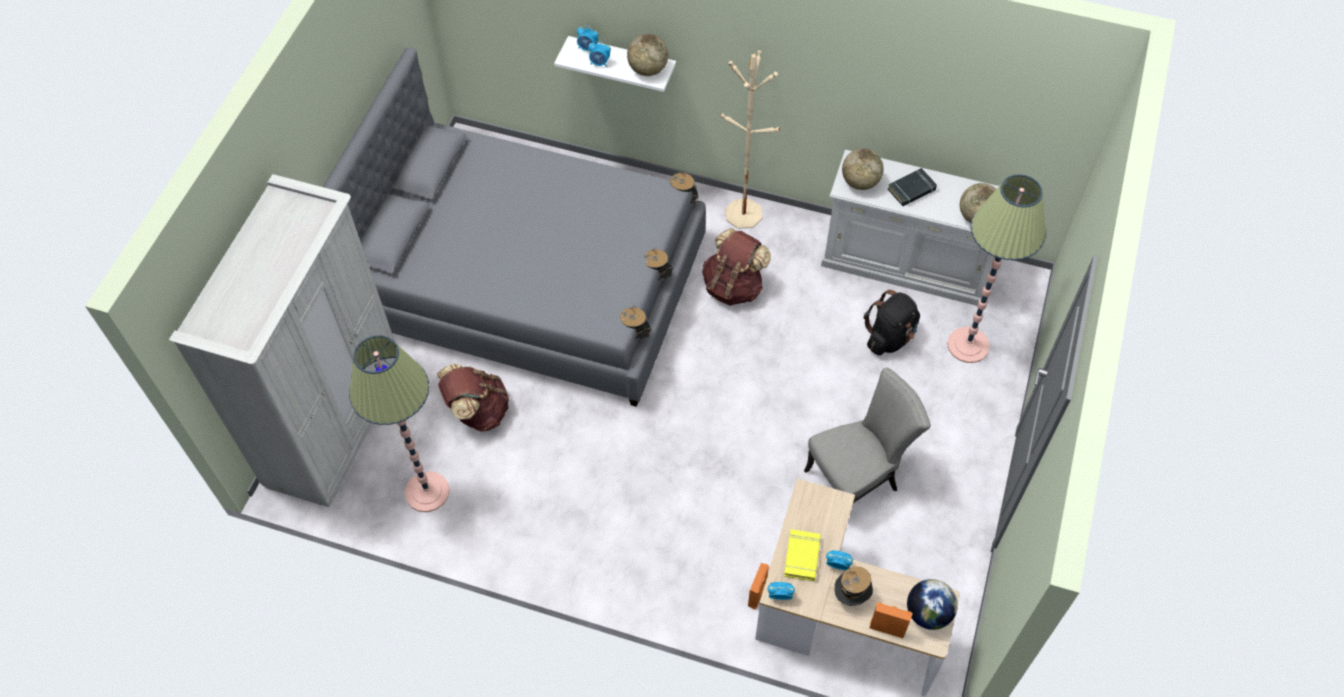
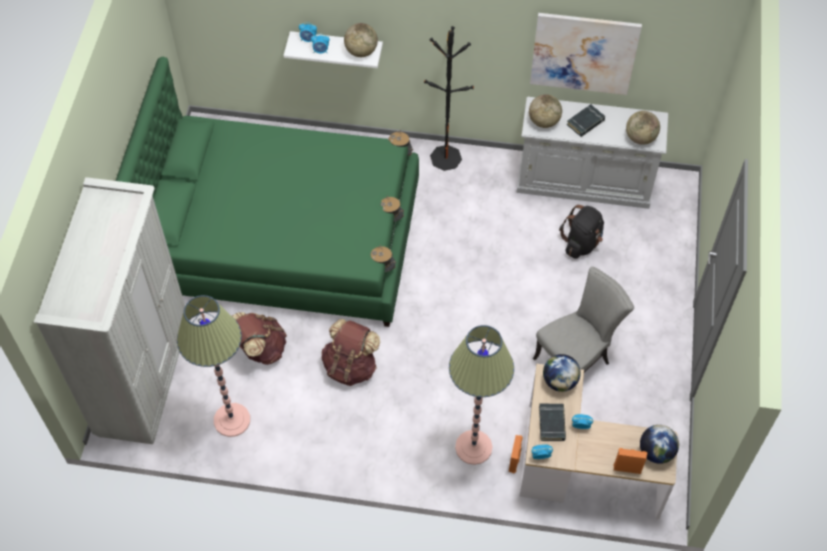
camera: 10 degrees left, 0 degrees up
(529, 281) = (280, 237): grey bed -> green bed
(733, 286) = (449, 218): brown backpack -> brown backpack (350, 366)
(743, 213) = (446, 157): beige clothes rack -> black clothes rack
(802, 557) = (552, 423): yellow book -> black book
(822, 505) = (559, 381): none -> globe
(851, 596) = (595, 447): hat -> none
(918, 103) = (584, 53): none -> picture
(968, 345) = (644, 241): floor lamp -> floor lamp (473, 447)

